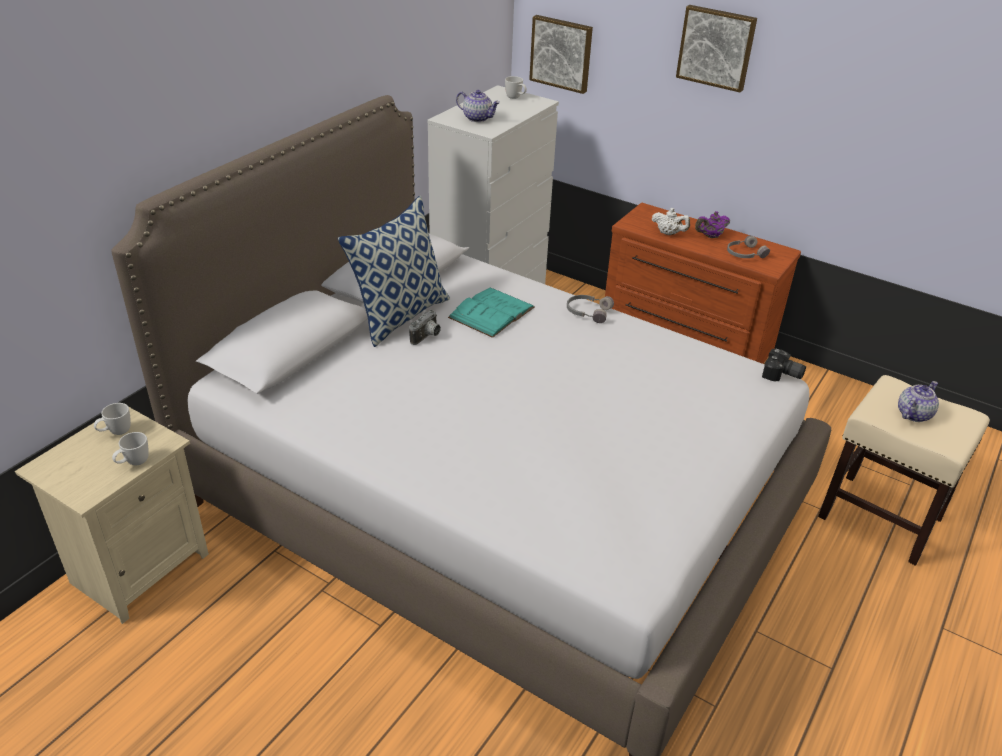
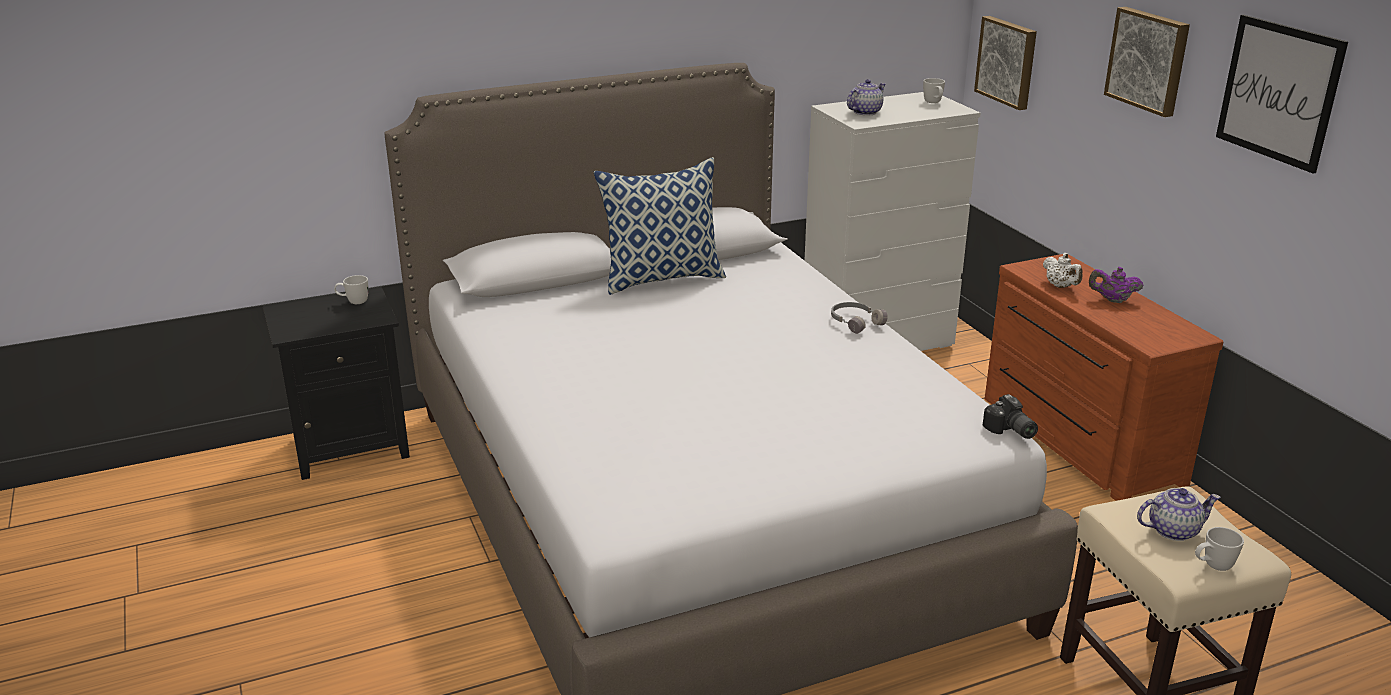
camera: 35 degrees right, 10 degrees down
(133, 463) = (342, 324): white mug -> white mug (1212, 566)
(138, 568) = (349, 447): beige nightstand -> black nightstand
(427, 337) = (666, 300): camera -> none
(478, 118) = (865, 112): teapot -> teapot turned 105 degrees counterclockwise
(491, 312) = (753, 297): turquoise book -> none
(744, 254) = (1136, 325): grey headphones -> none
(845, 67) = (1279, 92): none -> picture

